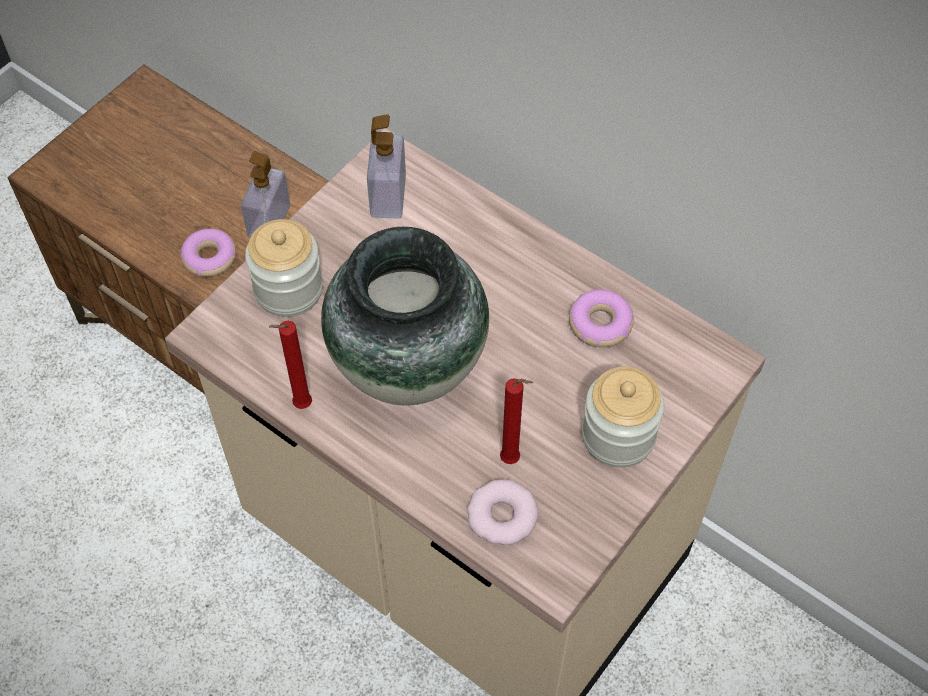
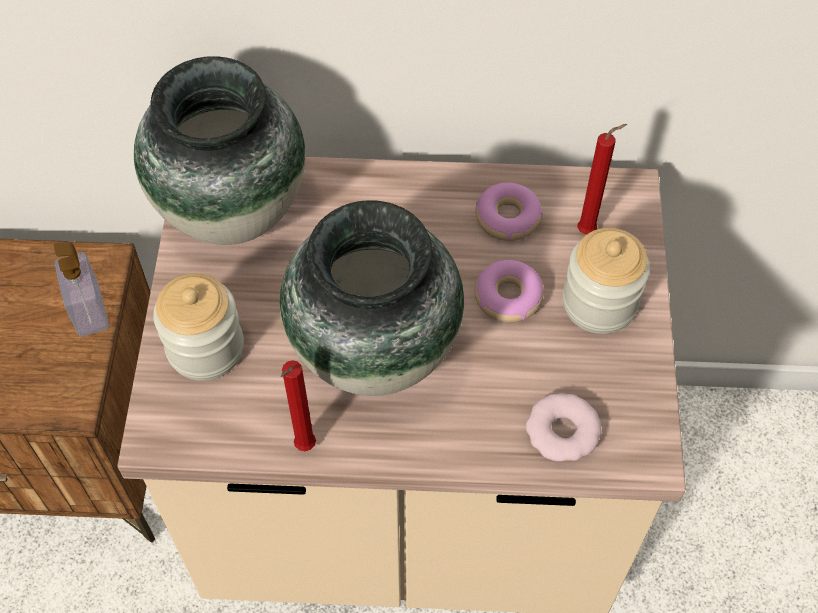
camera: 35 degrees left, 0 degrees up
(209, 257) = (55, 376): donut -> donut (508, 296)
(388, 195) = (231, 211): soap dispenser -> vase
(513, 460) = (531, 377): red candle -> red candle (589, 231)

